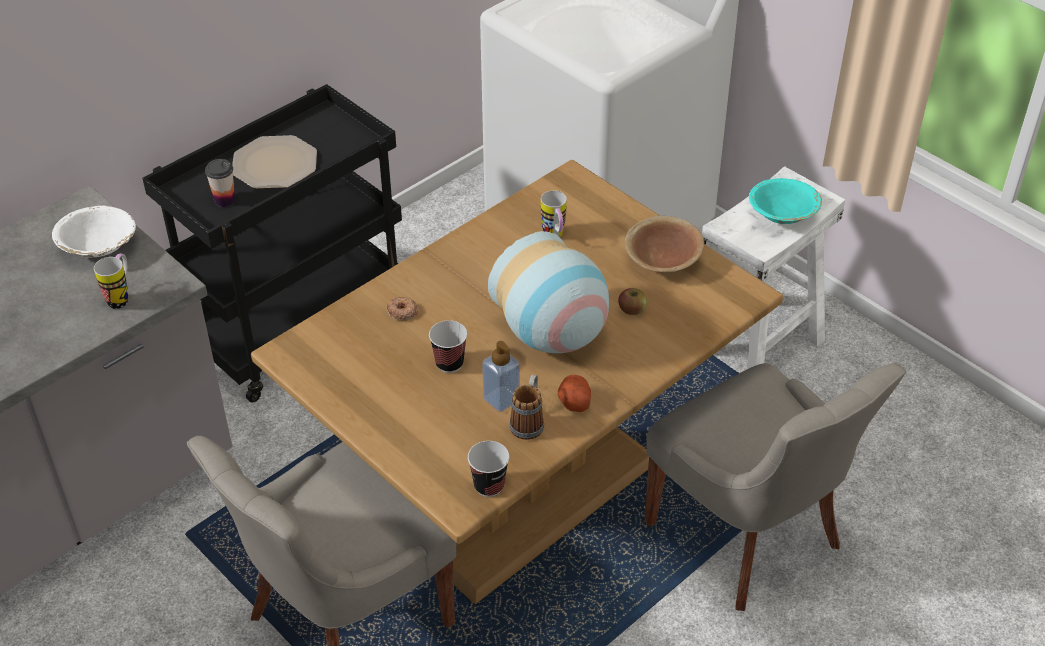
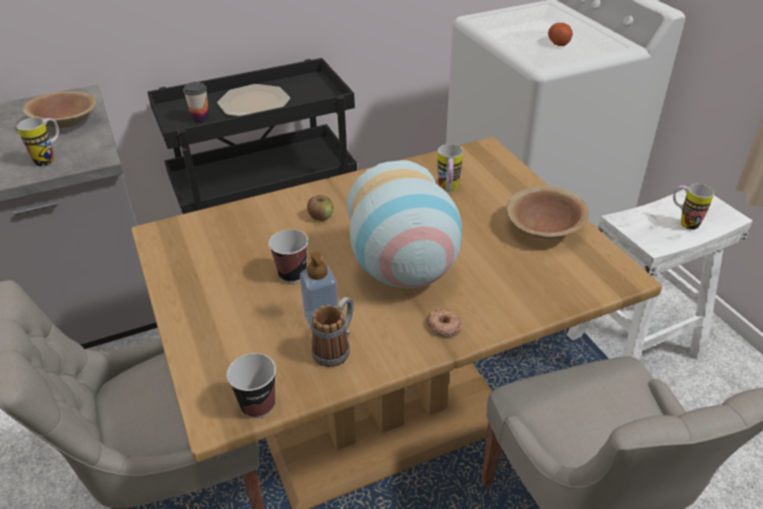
camera: 20 degrees right, 5 degrees down
(98, 247) = (66, 123): white bowl -> brown bowl
(402, 311) = (278, 222): donut -> donut (443, 326)
(574, 401) = (393, 339): potato -> potato (559, 42)
(632, 310) = (494, 265): apple -> apple (321, 216)
(782, 215) = (683, 222): turquoise bowl -> mug

